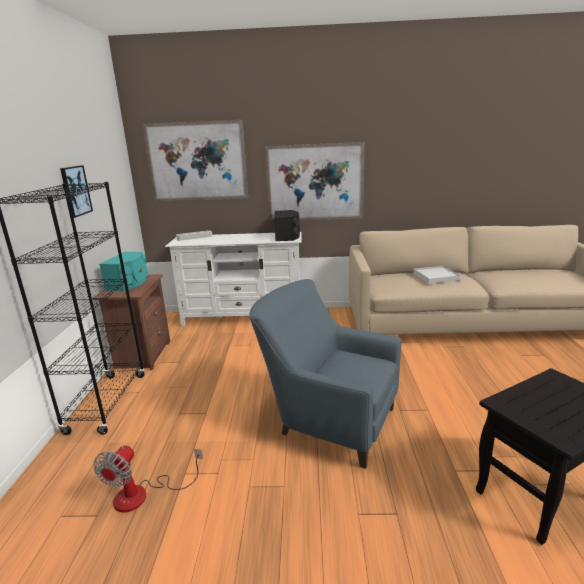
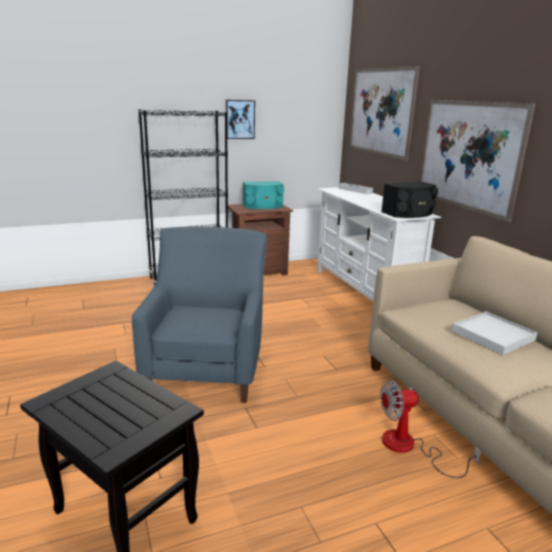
camera: 65 degrees right, 0 degrees up
(143, 495) = (101, 315): fan -> fan (409, 447)

